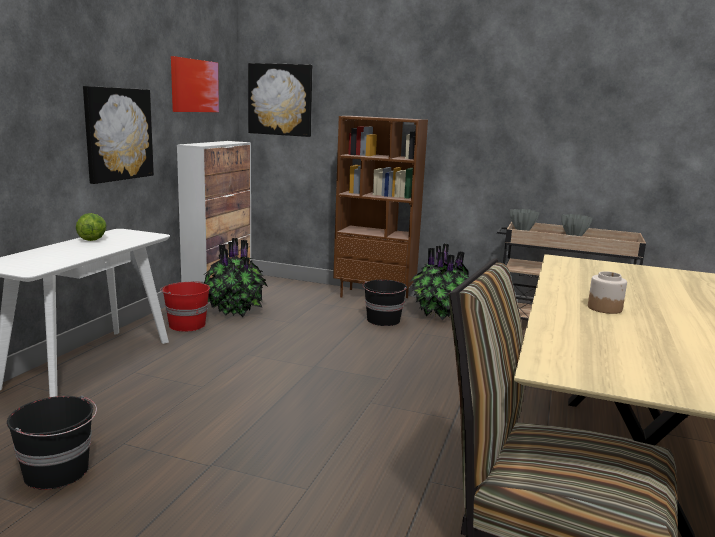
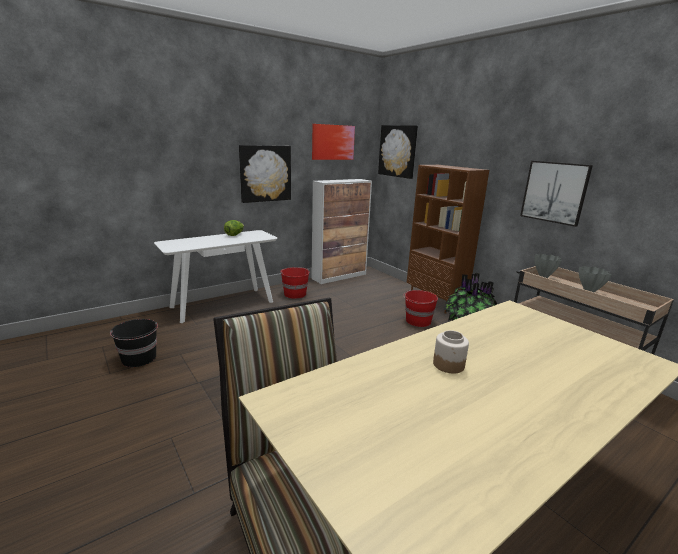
camera: 35 degrees right, 5 degrees up
(235, 310) = (332, 291): potted plant -> none
(383, 320) = (418, 321): black bucket -> red bucket
(509, 141) = (554, 192): none -> picture

